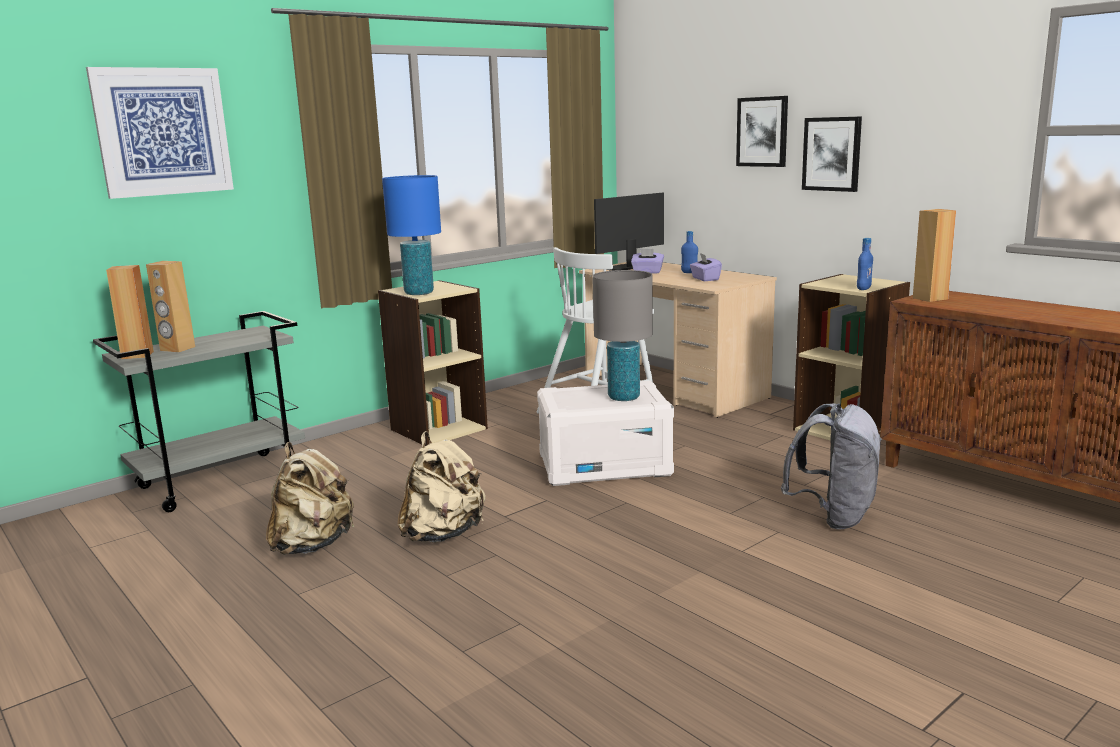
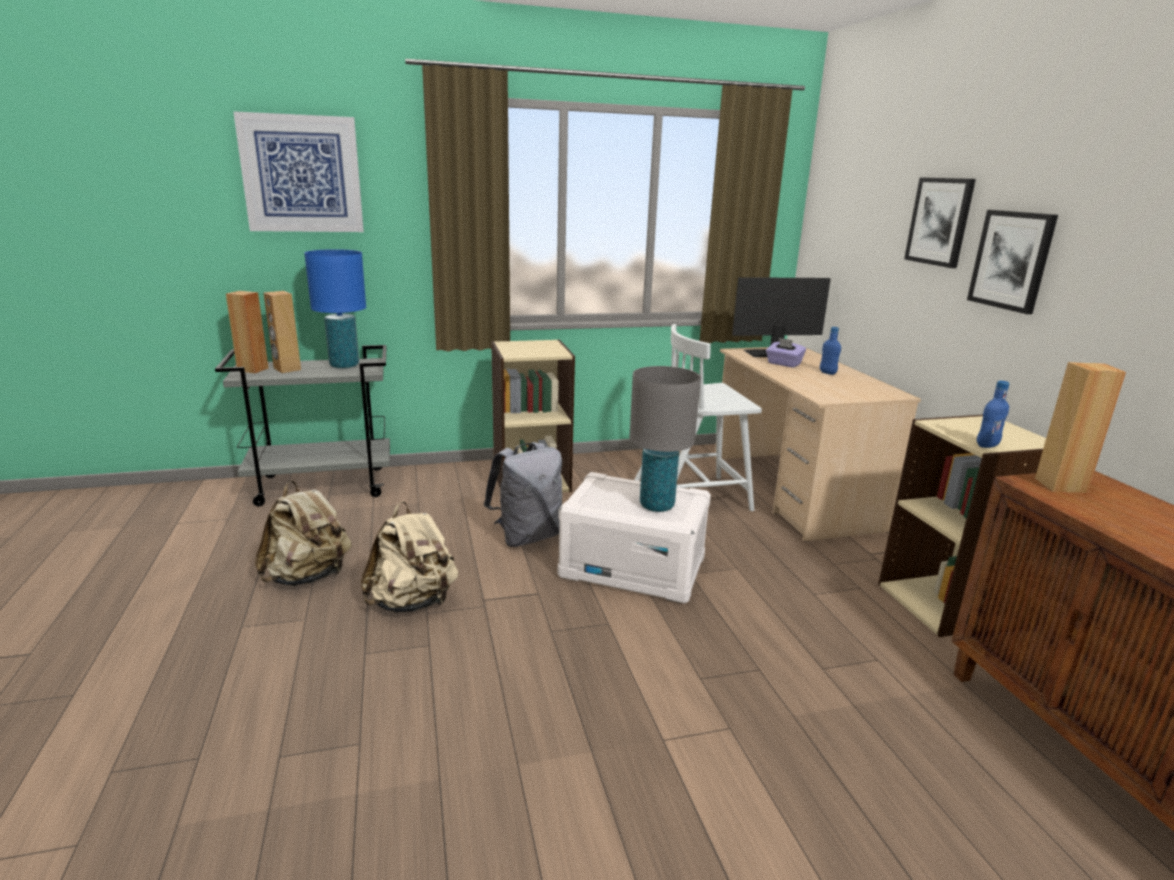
camera: 25 degrees right, 5 degrees up
(419, 293) = (516, 351): blue table lamp -> blue table lamp (344, 365)
(705, 279) = (832, 385): purple tissue box -> none
(833, 517) = (816, 731): grey backpack -> grey backpack (527, 537)

